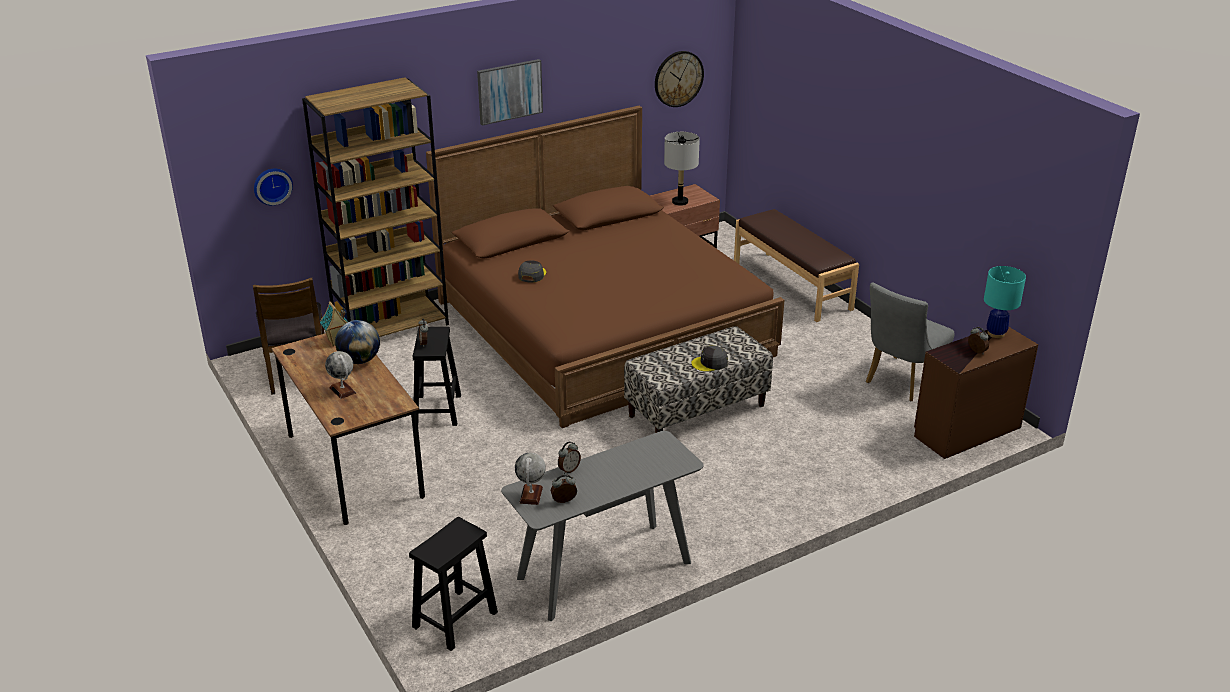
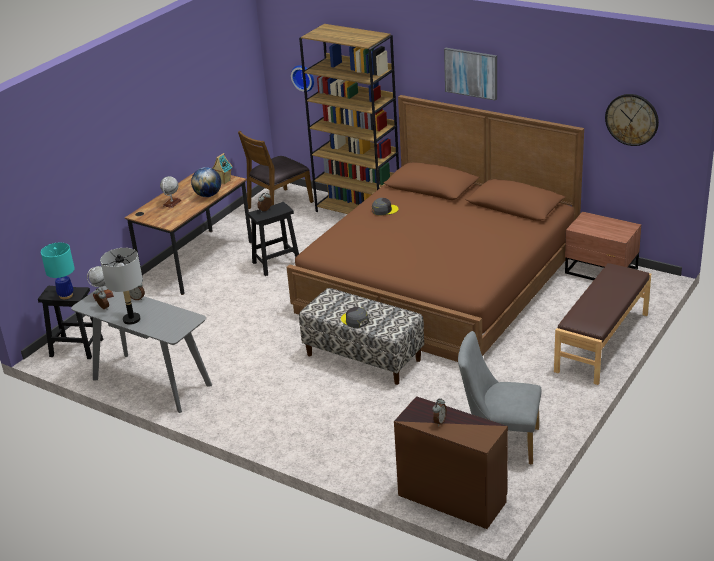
camera: 65 degrees right, 0 degrees up
(680, 202) = (597, 228): grey table lamp -> grey table lamp (131, 319)
(995, 333) = (483, 425): turquoise table lamp -> turquoise table lamp (66, 295)

